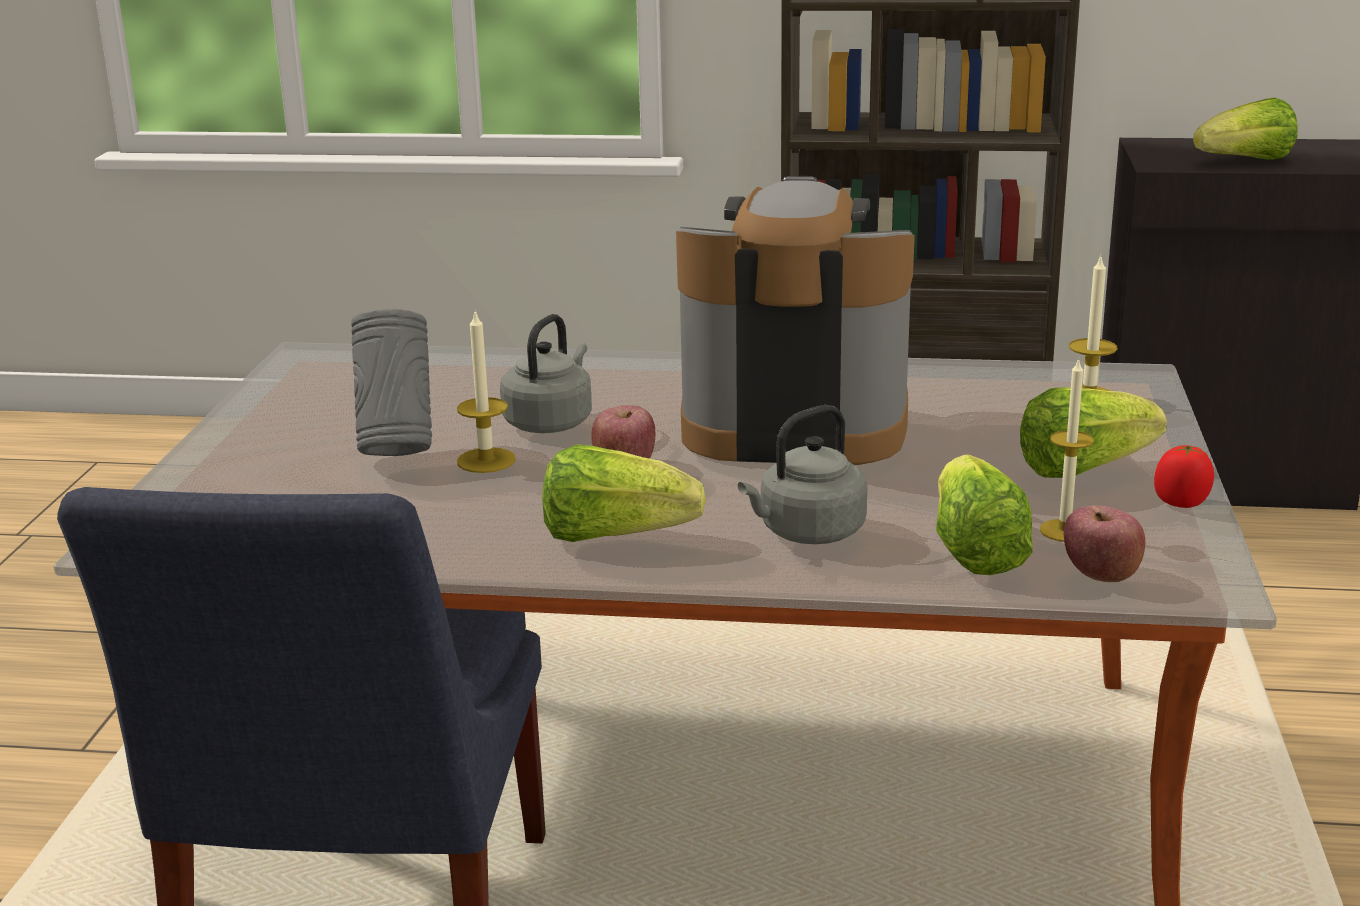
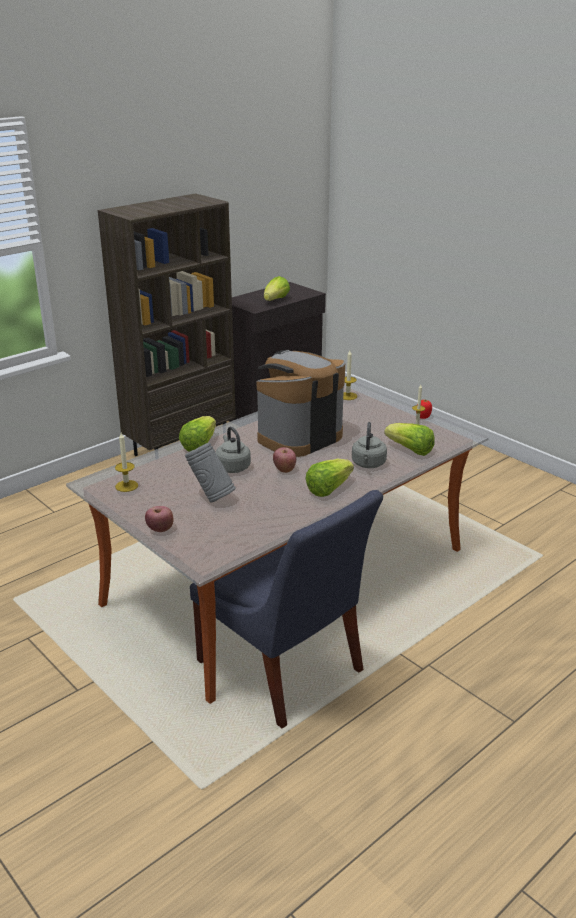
camera: 50 degrees left, 5 degrees up
(486, 460) = (244, 487): candle -> candle (126, 486)
(1082, 468) = (387, 417): lettuce -> lettuce (199, 445)
(1101, 574) = (444, 443): apple -> apple (160, 529)

